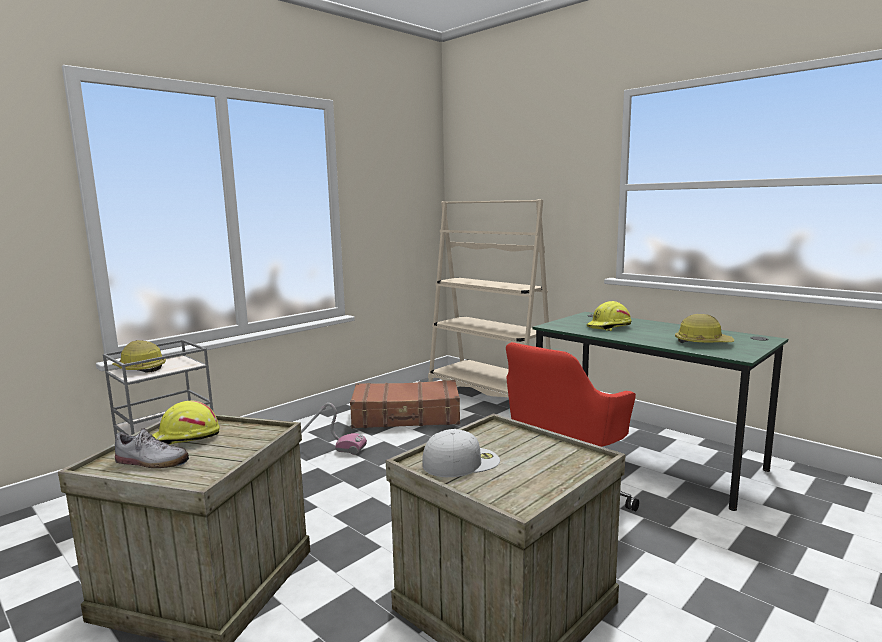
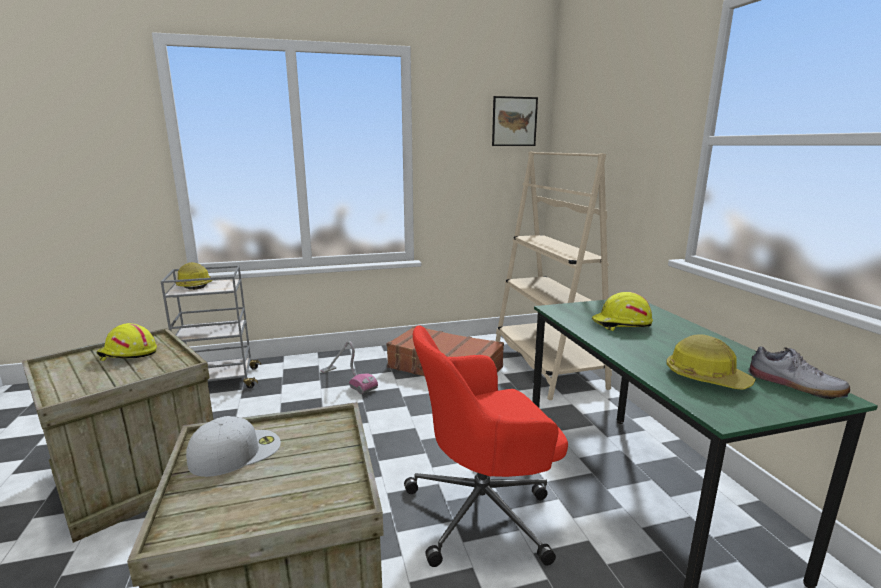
camera: 30 degrees right, 5 degrees up
(152, 461) = (77, 369): shoe -> shoe (795, 384)
(418, 174) = (514, 121): none -> picture
(461, 461) = (236, 451): white cap -> white cap turned 45 degrees counterclockwise

